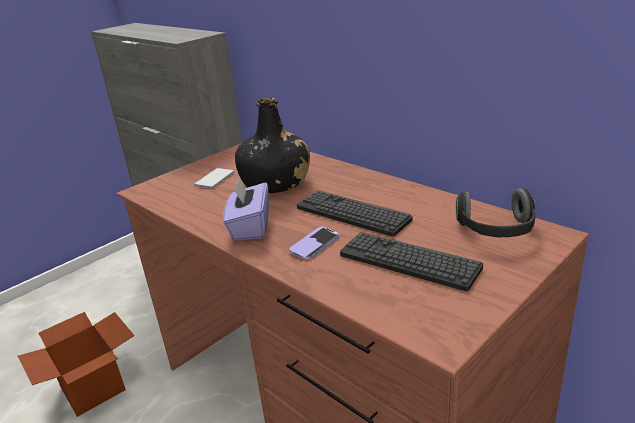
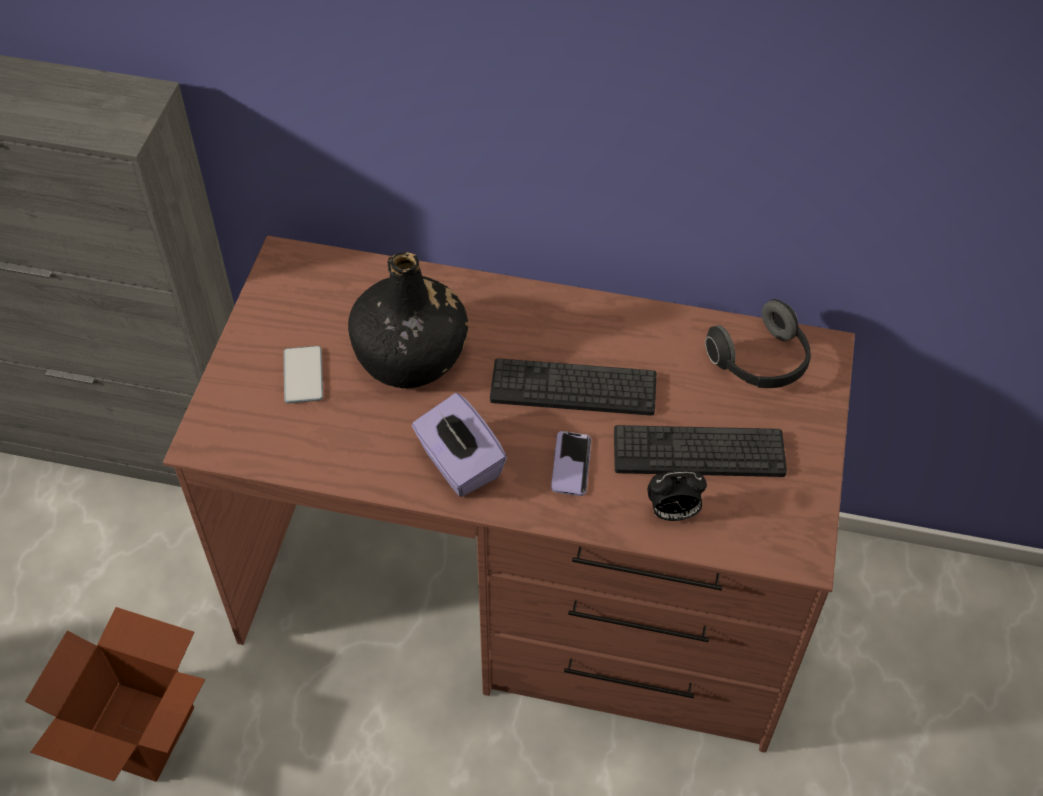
camera: 35 degrees left, 25 degrees up
(359, 285) = (672, 513): none -> alarm clock

